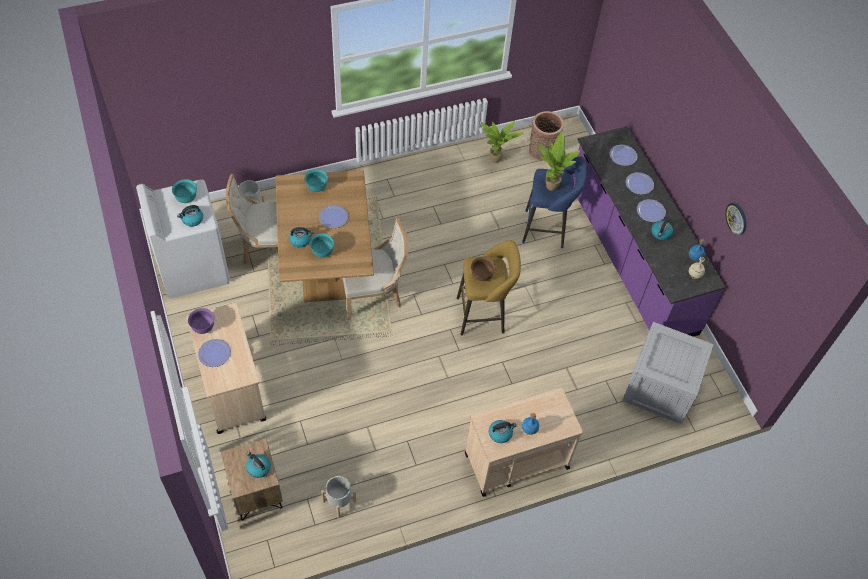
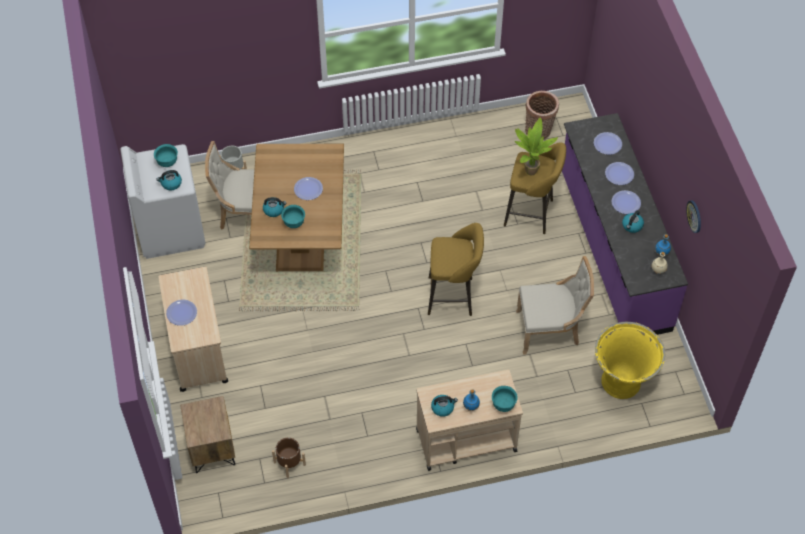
camera: 10 degrees right, 0 degrees up
(203, 327) = (173, 288): purple bowl -> none
(258, 468) = (213, 422): kettle -> none
(317, 187) = (295, 158): turquoise bowl -> turquoise bowl (503, 404)
(339, 501) = (289, 463): grey planter -> brown planter
(373, 295) = (345, 268): beige chair -> beige chair (550, 330)
(481, 275) = (447, 256): brown bowl -> none
(495, 161) = (488, 139): potted plant -> none
(547, 229) = (532, 213): blue stool -> yellow stool
(660, 389) = (622, 382): crate -> yellow planter

